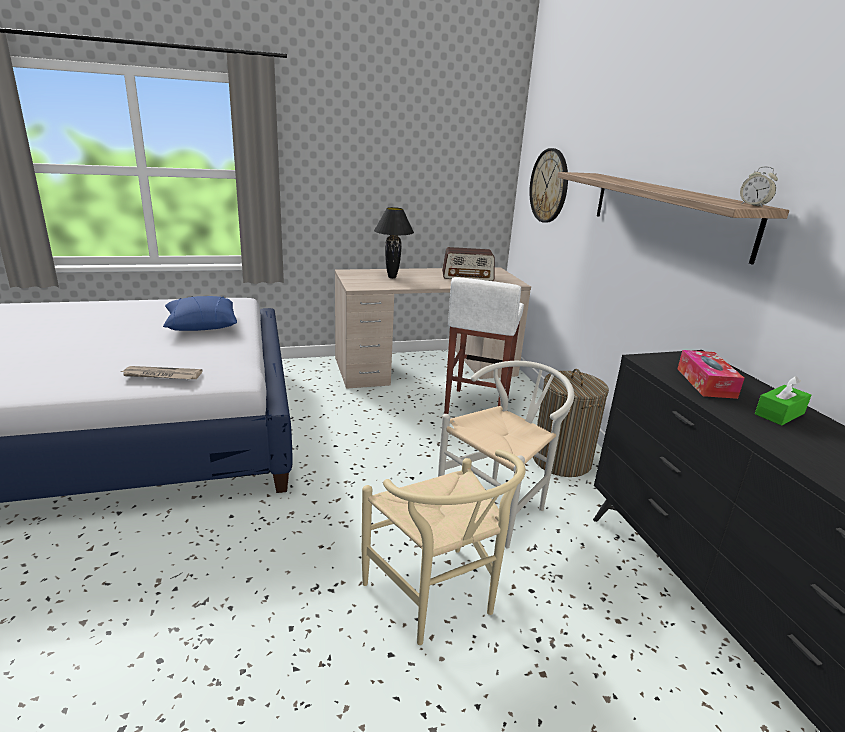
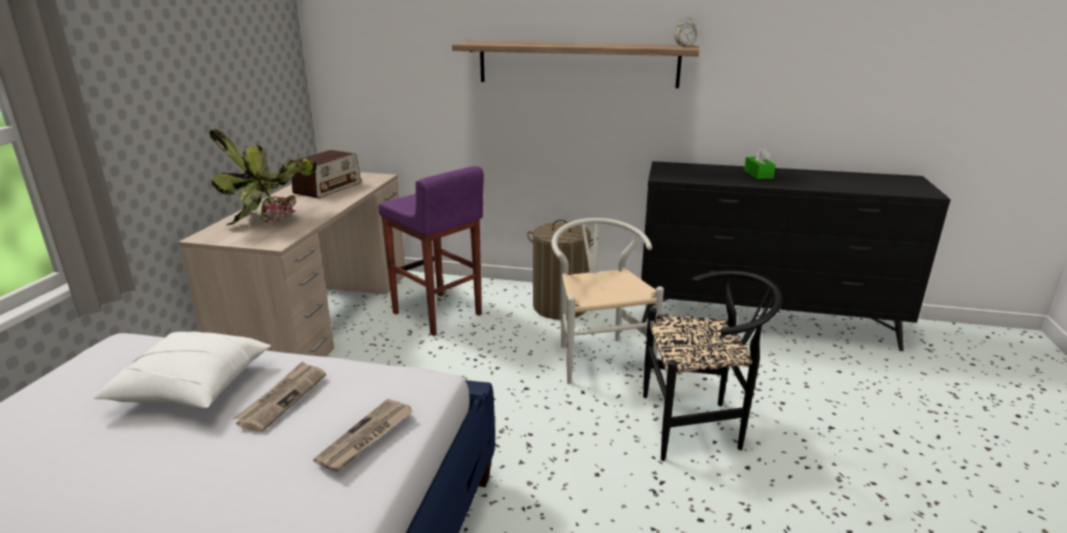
camera: 60 degrees left, 0 degrees up
(196, 345) = (283, 398): none -> newspaper
(201, 325) = (191, 388): blue pillow -> white pillow
(392, 277) = (271, 219): black table lamp -> potted plant
(437, 601) = (699, 426): beige chair -> black chair
(476, 406) = (437, 314): white stool -> purple stool
(549, 186) = (382, 62): wall clock -> none
(706, 383) = (708, 175): tissue box -> none

